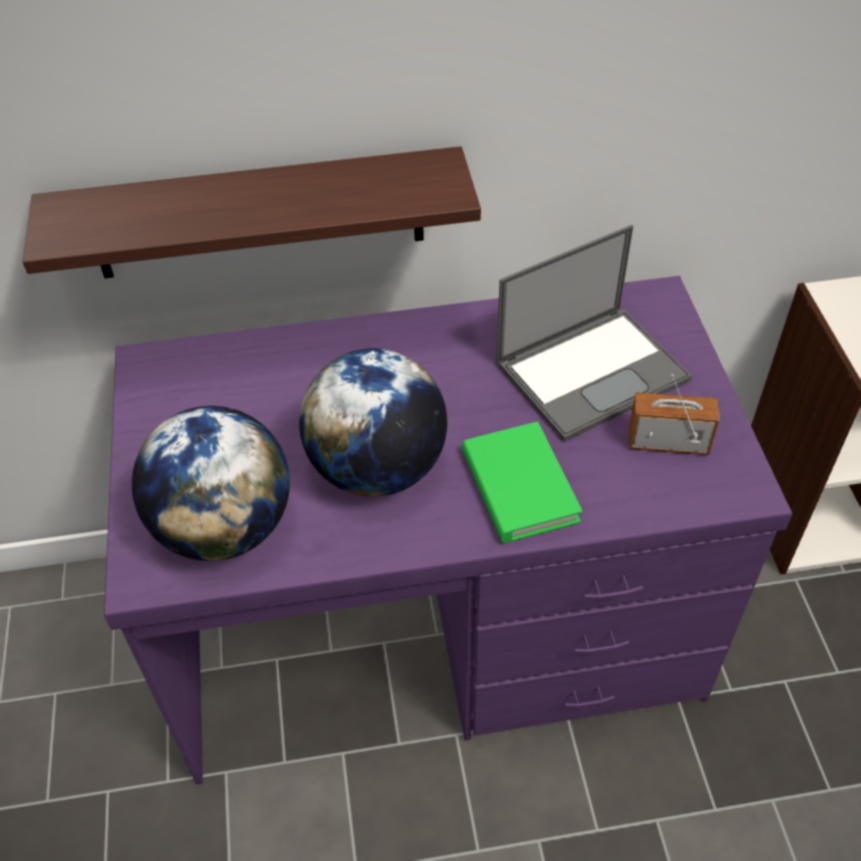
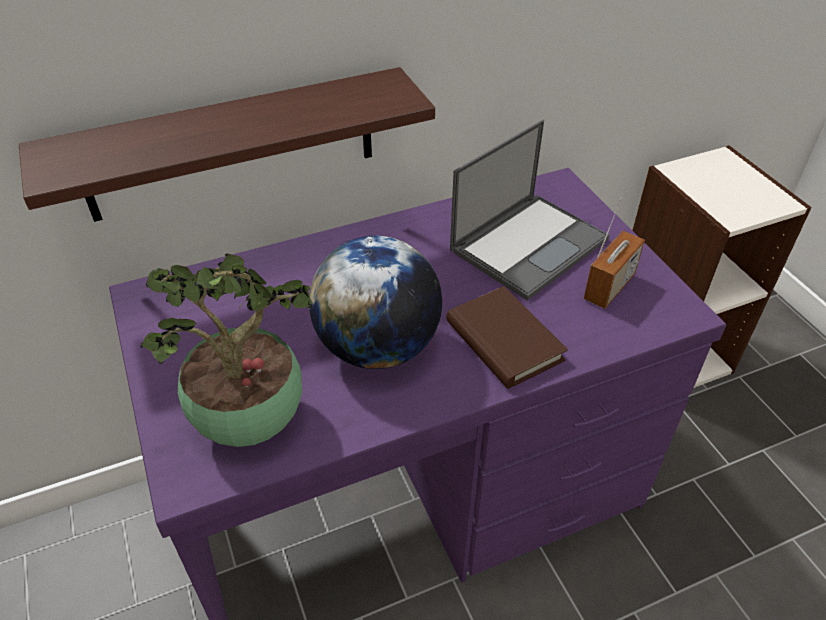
camera: 15 degrees left, 5 degrees down
(224, 527) = (254, 421): globe -> potted plant
(519, 486) = (504, 341): green book -> brown book
(668, 442) = (609, 287): radio -> radio turned 135 degrees clockwise

